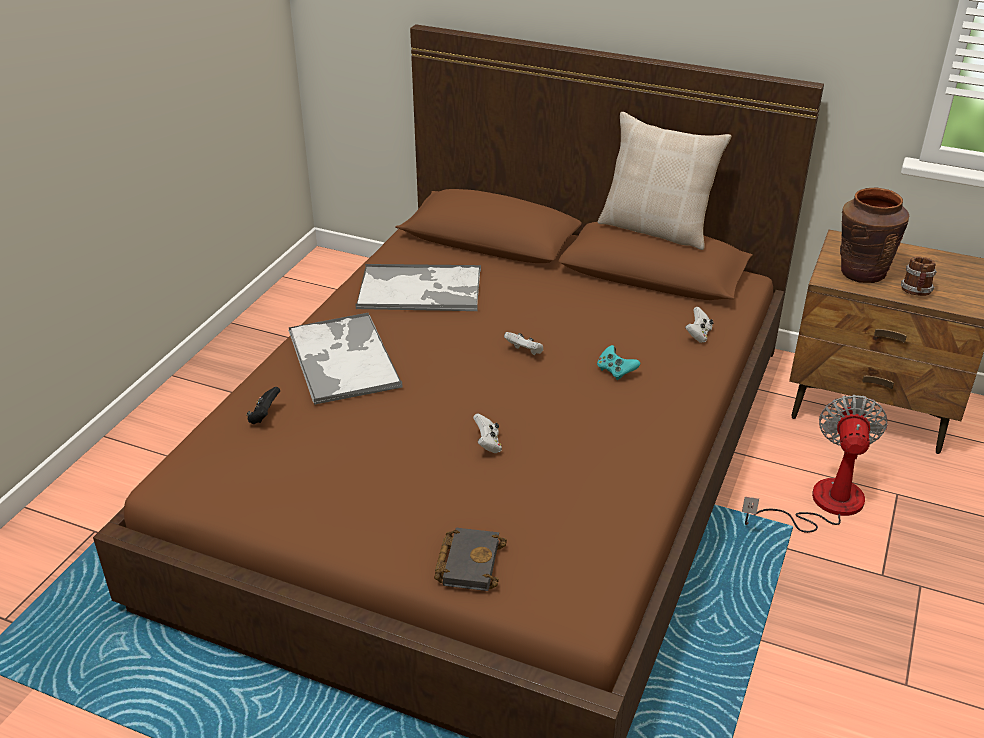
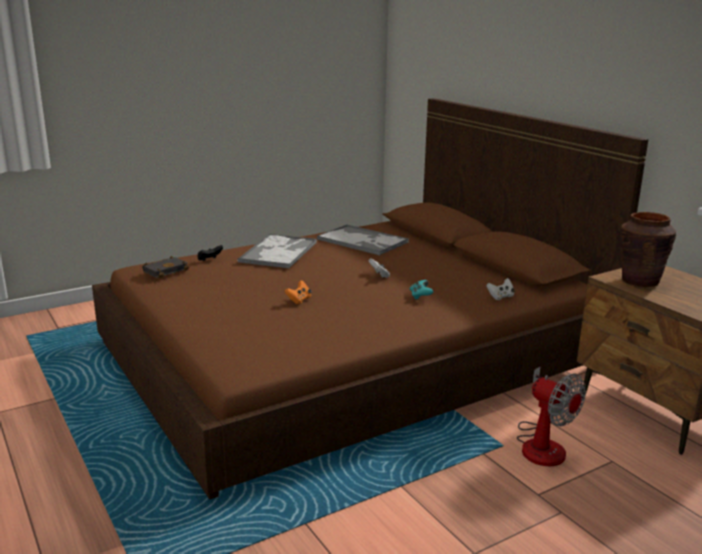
camera: 35 degrees right, 15 degrees down
(468, 562) = (213, 334): black book -> black book (166, 270)
(488, 444) = (299, 300): white game controller -> orange game controller
(656, 229) = (526, 237): beige pillow -> none
(821, 504) = (542, 444): fan -> fan turned 90 degrees clockwise
(916, 293) = (668, 299): mug -> none

